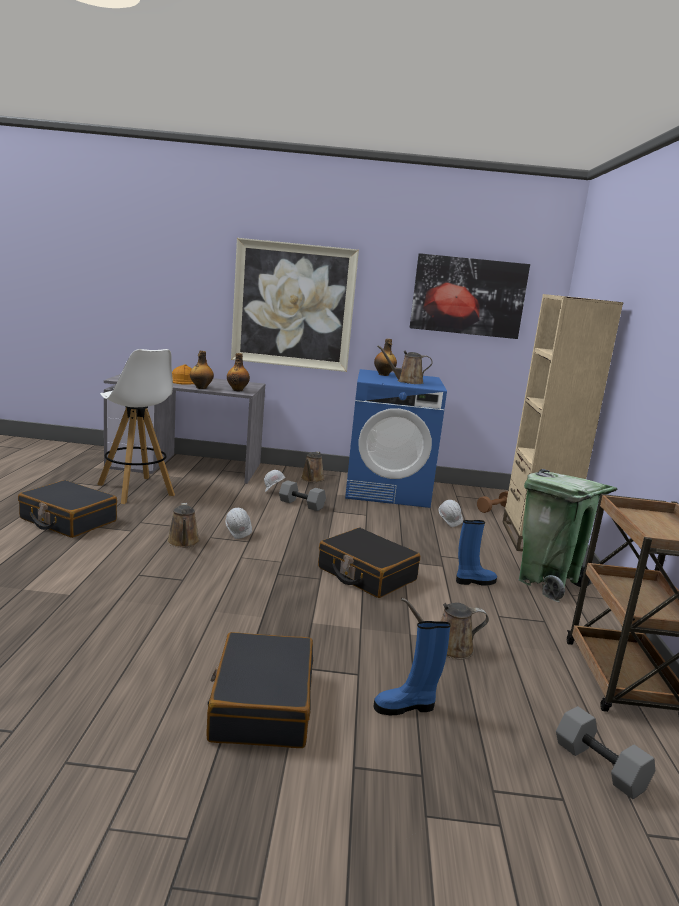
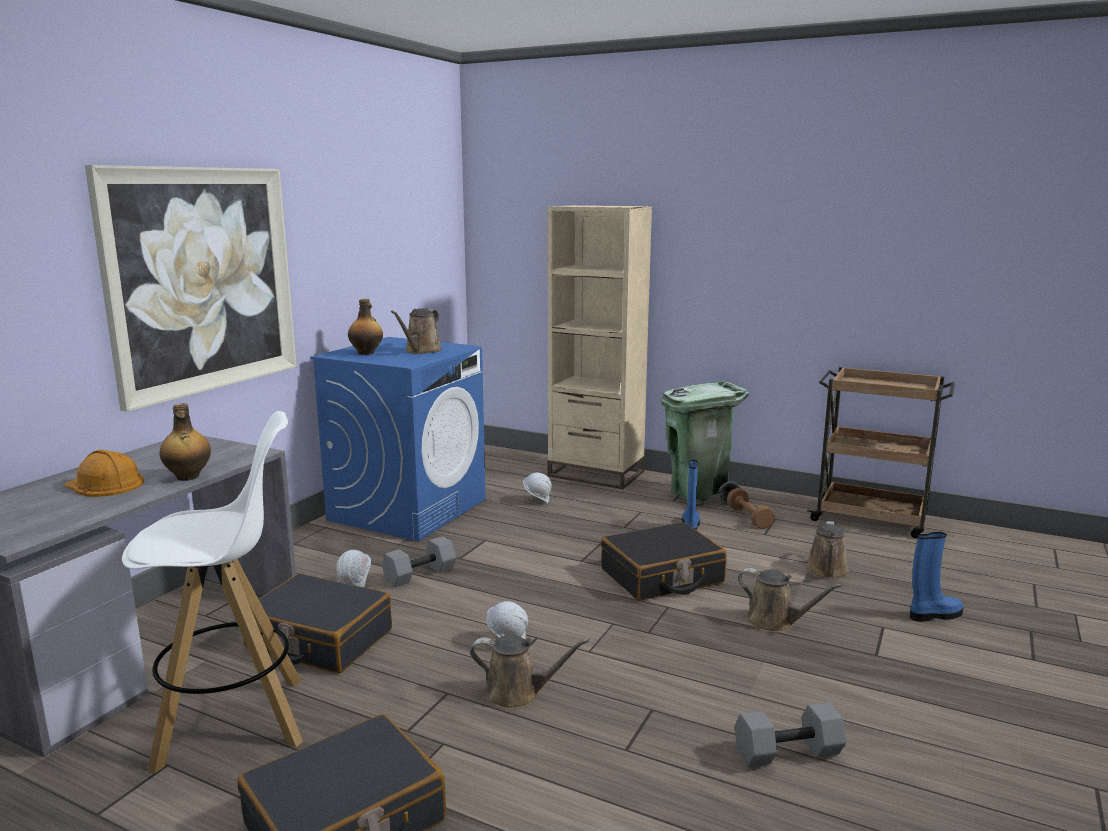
camera: 65 degrees left, 0 degrees up
(237, 390) = (231, 454): bottle -> none
(261, 704) = (952, 692): black suitcase -> black suitcase (319, 640)
(312, 479) = (322, 549): brown watering can -> brown watering can (775, 622)
(406, 707) = (934, 615): blue boot -> blue boot turned 120 degrees counterclockwise
(468, 296) = (392, 220): picture -> none
(494, 509) = (508, 470): brown dumbbell -> brown dumbbell (749, 518)
(601, 766) = (988, 559): grey dumbbell -> grey dumbbell (788, 752)

